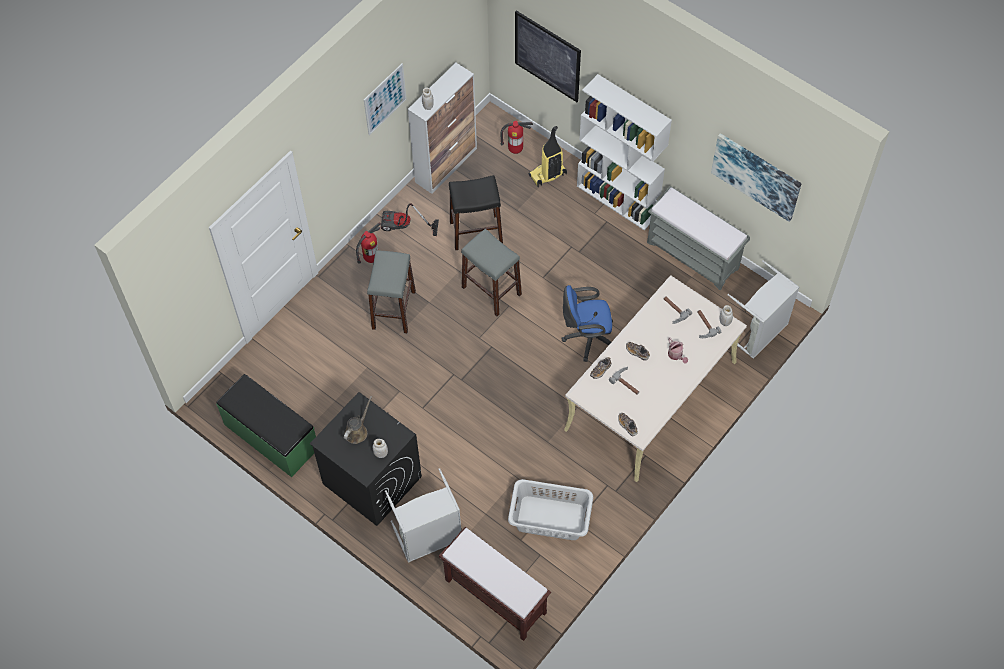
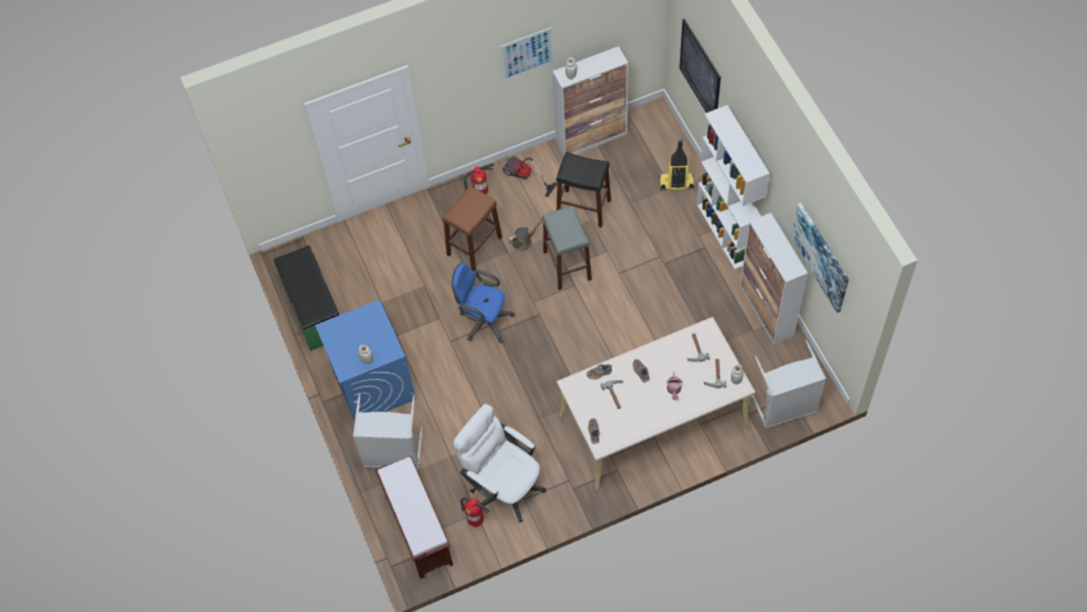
camera: 30 degrees right, 0 degrees up
(357, 431) = (359, 332): brown watering can -> brown watering can (524, 241)
(371, 480) = (373, 383): black washing machine -> blue washing machine
(394, 310) = (474, 246): grey stool -> brown stool
(515, 150) = (660, 149): fire extinguisher -> fire extinguisher (476, 520)
(550, 517) = (503, 485): grey laundry basket -> white office chair
(587, 338) = (626, 343): blue office chair -> blue office chair (483, 320)
(693, 255) = (766, 311): grey bench -> cabinet

